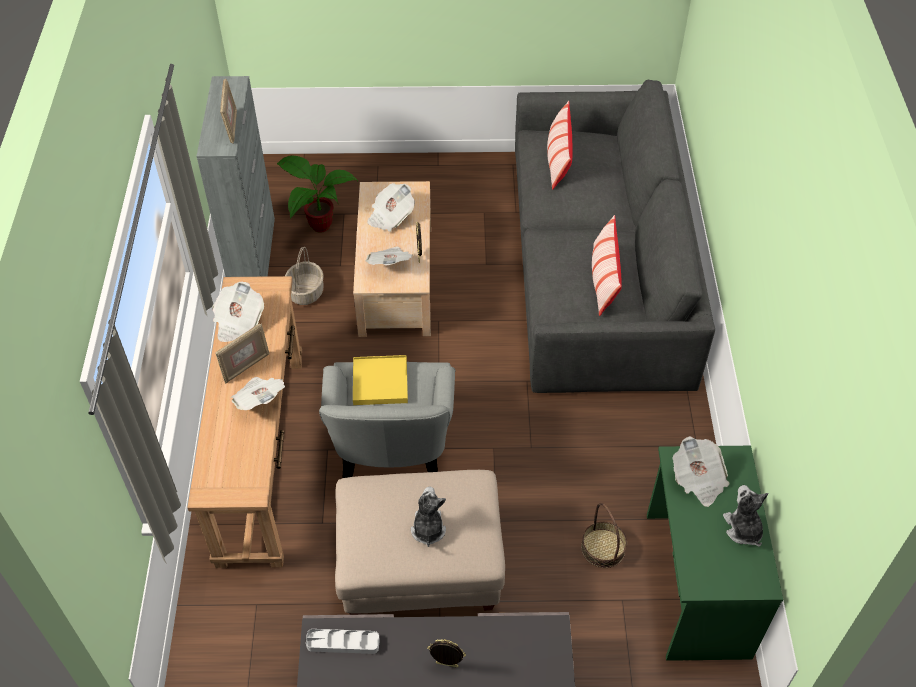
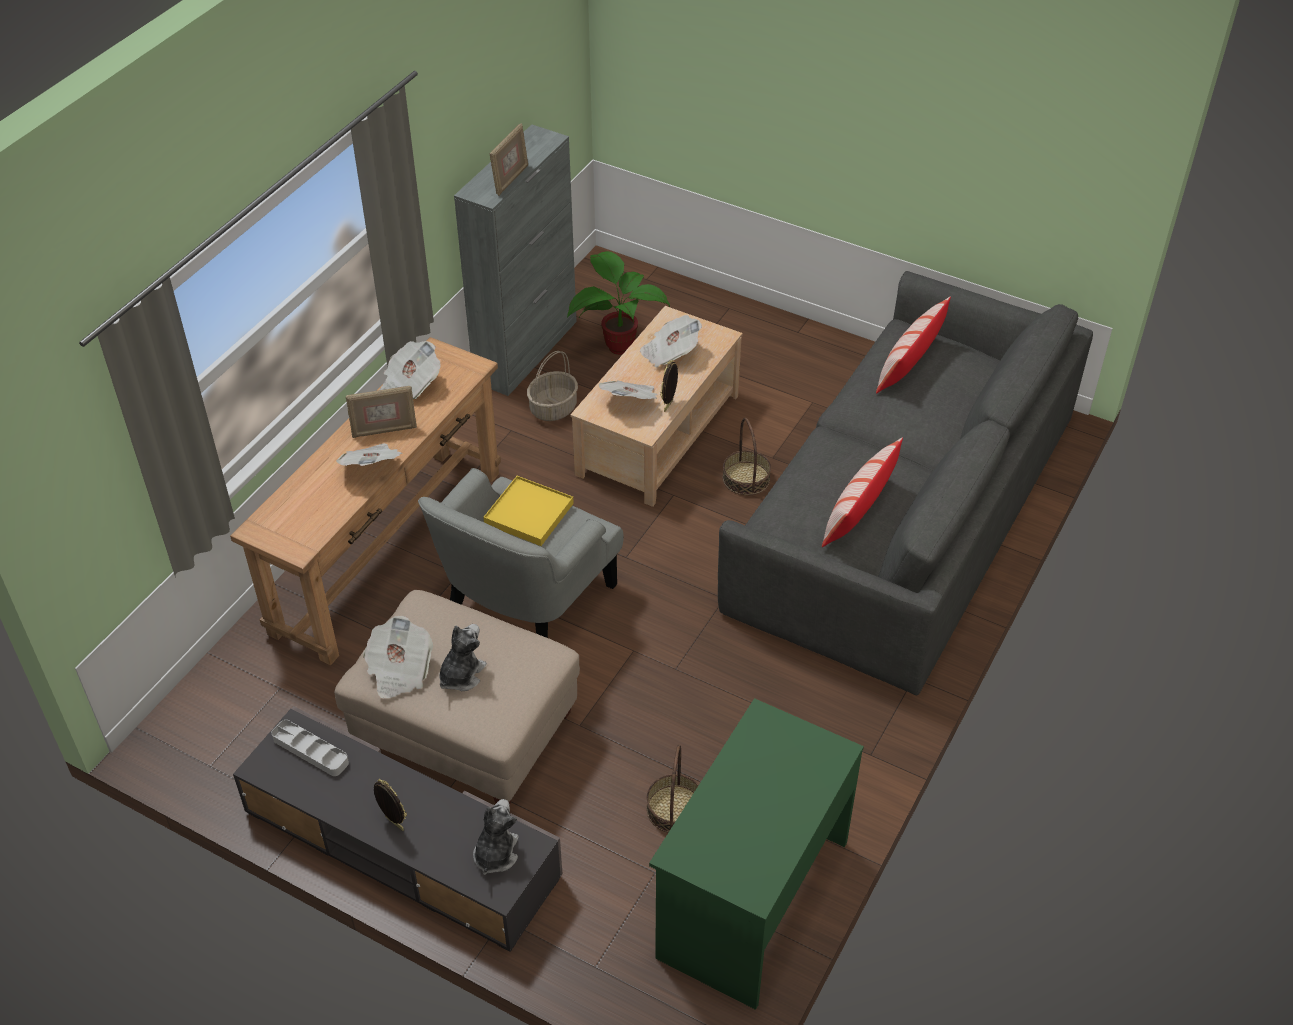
camera: 30 degrees right, 5 degrees down
(479, 287) = (746, 478): none -> basket
(698, 480) = (770, 752): newspaper -> newspaper (399, 670)
(742, 529) = (779, 826): plush toy -> plush toy (495, 853)

